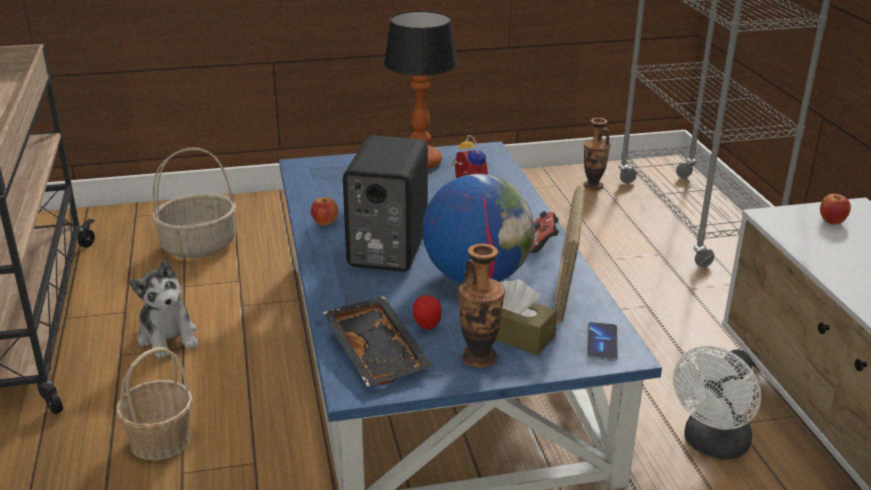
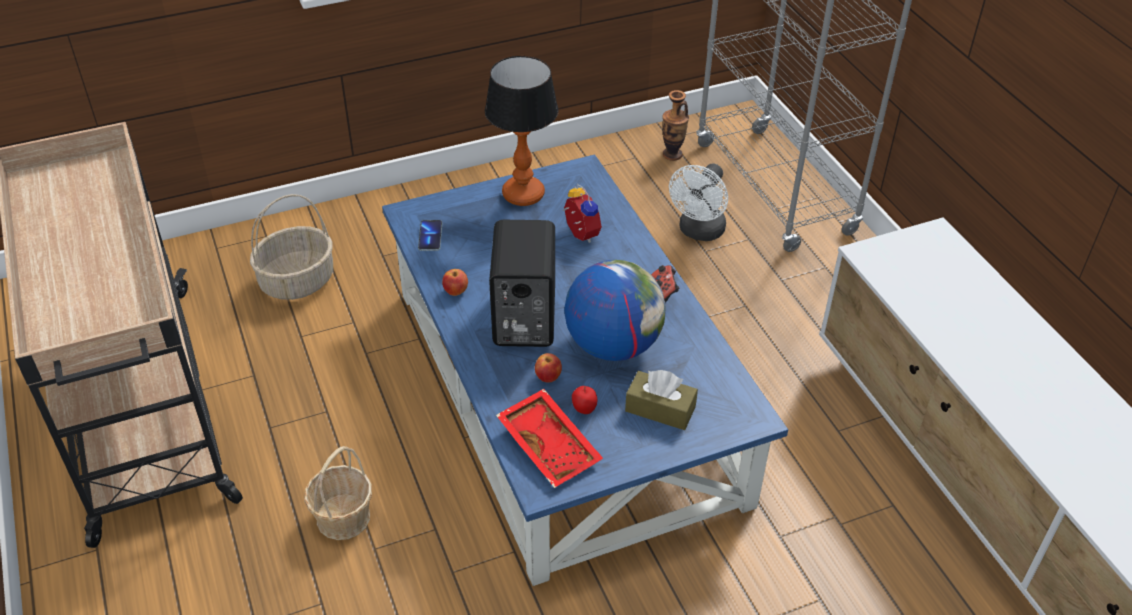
camera: 10 degrees left, 15 degrees up
(168, 337) = (308, 400): plush toy -> none
(378, 352) = (550, 445): black tray -> red tray
(479, 358) = (636, 440): vase -> none
(566, 292) = (695, 353): picture frame -> none
(602, 343) = (735, 409): phone -> phone (430, 237)
(712, 445) = (820, 456): white fan -> white fan (699, 232)
(832, 221) = (916, 254): apple -> apple (548, 377)

